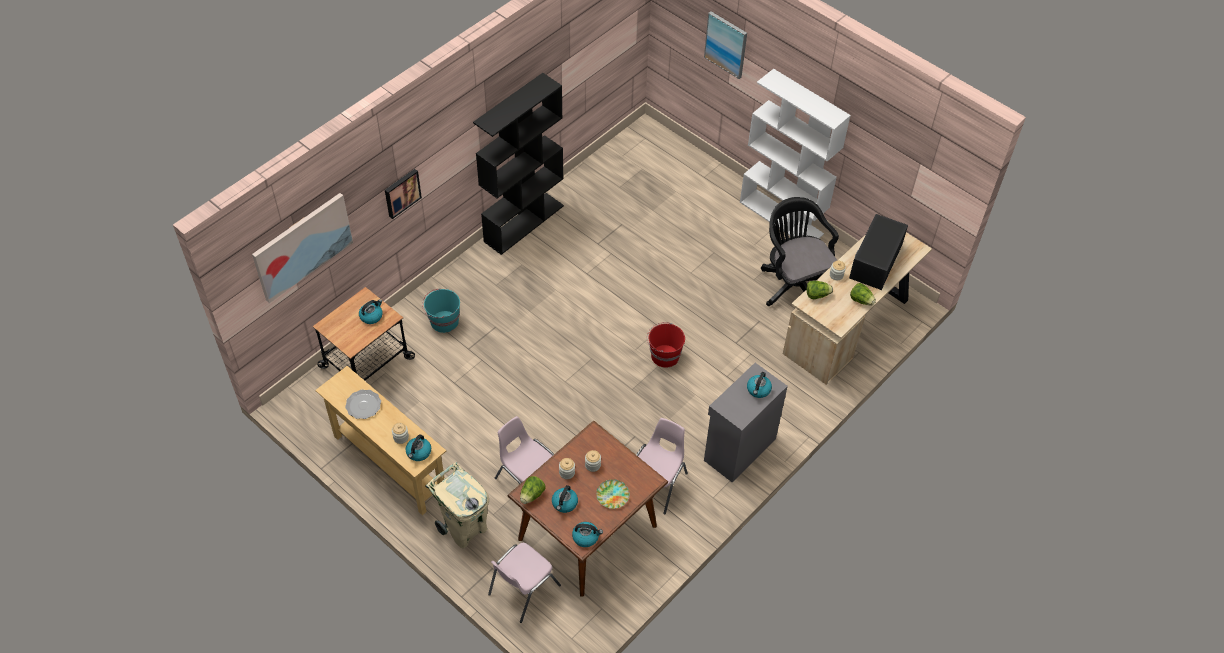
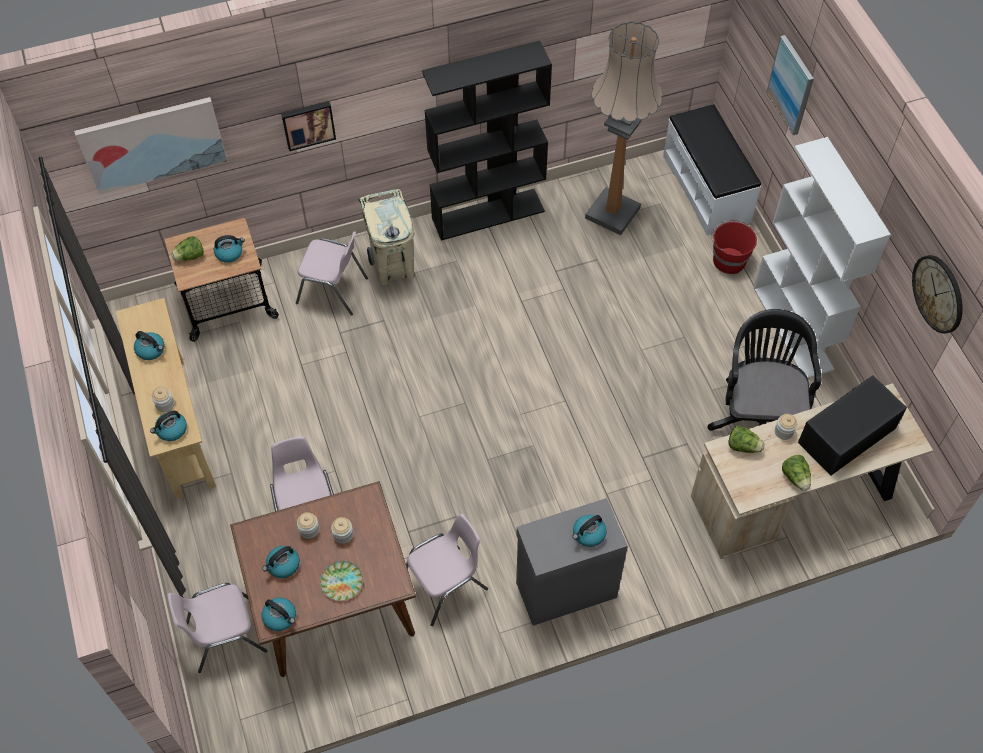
camera: 30 degrees right, 5 degrees up
(363, 405) = (151, 350): plate -> kettle
(443, 321) = (333, 291): turquoise bucket -> pink chair
(465, 529) = (209, 535): beige trash can -> beige trash can (394, 268)
(532, 495) = (255, 538): lettuce -> lettuce (190, 256)
(612, 188) = (612, 213): none -> floor lamp
(664, 356) = (549, 436): red bucket -> red bucket (728, 260)
(667, 147) = (707, 188): none -> white bench
(901, 140) = (938, 293): none -> wall clock

